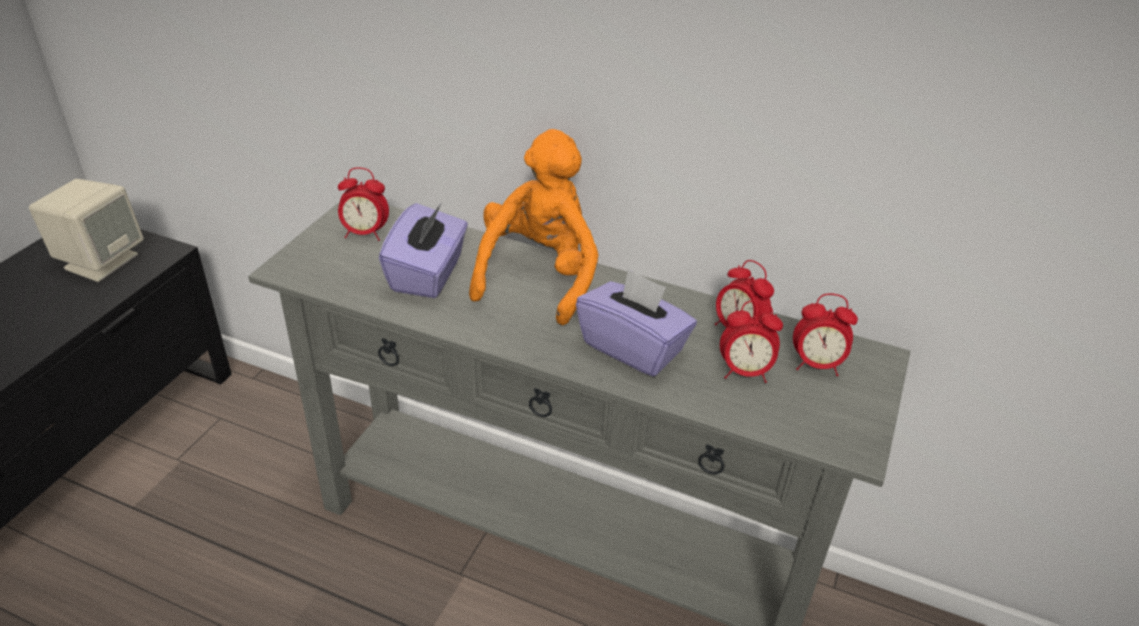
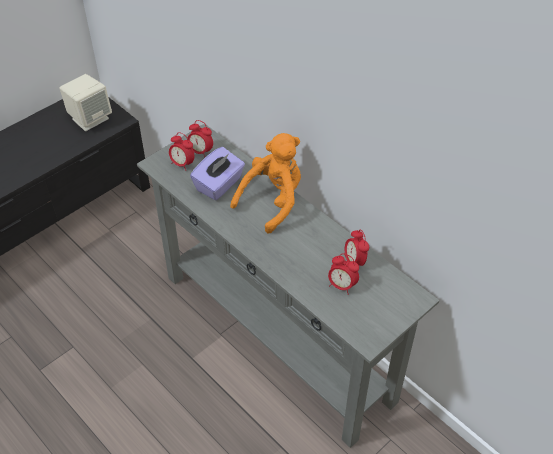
camera: 25 degrees right, 10 degrees up
(633, 347) = (295, 256): purple tissue box -> none
(816, 365) = (381, 293): alarm clock -> alarm clock (182, 164)

